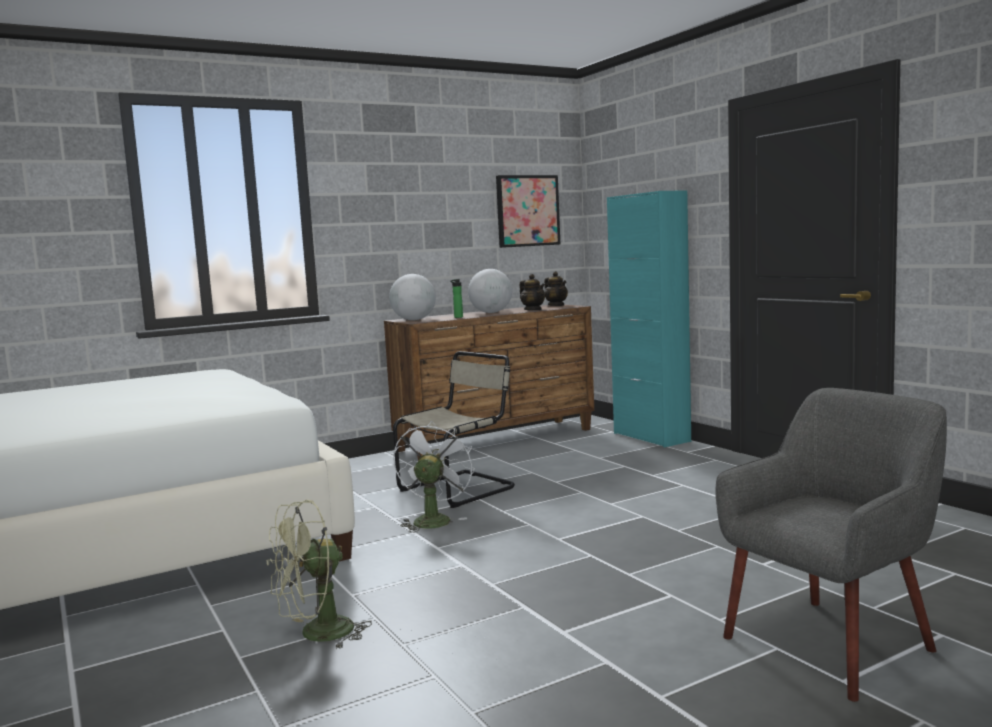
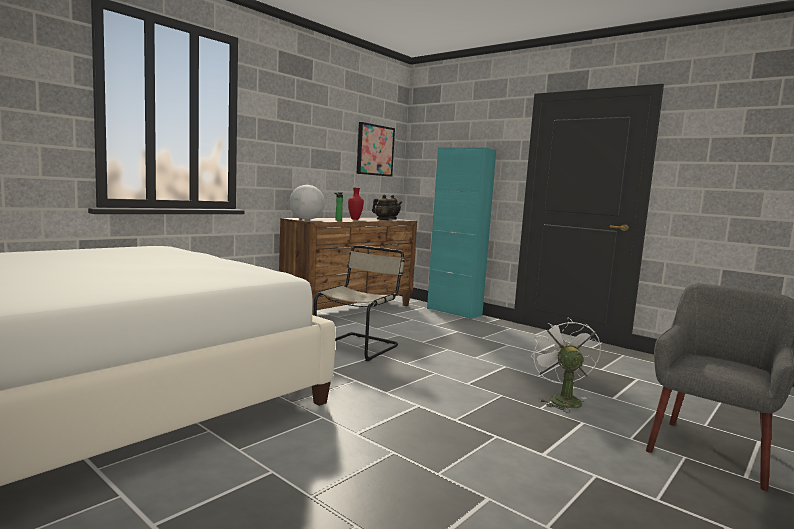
camera: 20 degrees left, 0 degrees up
(317, 635) = (361, 470): green fan -> none
(433, 519) = (361, 370): white fan -> white fan (561, 399)
(491, 312) = (354, 219): globe -> red vase

